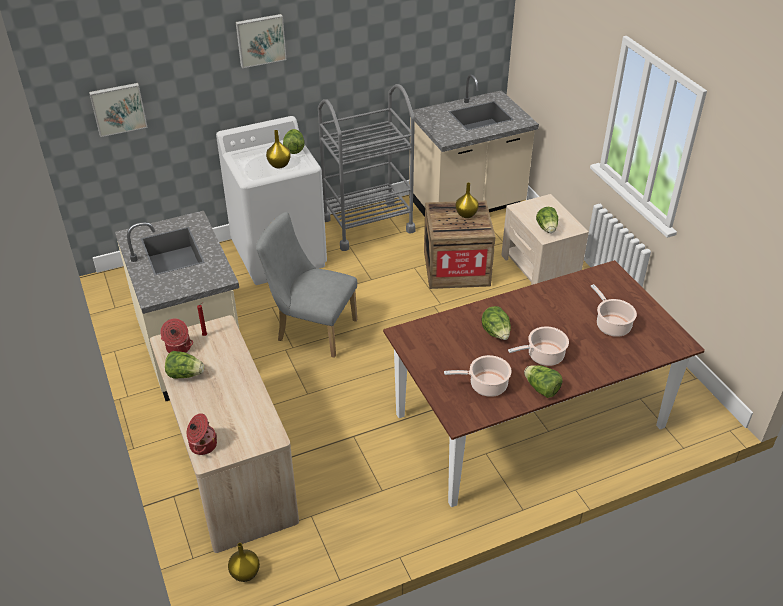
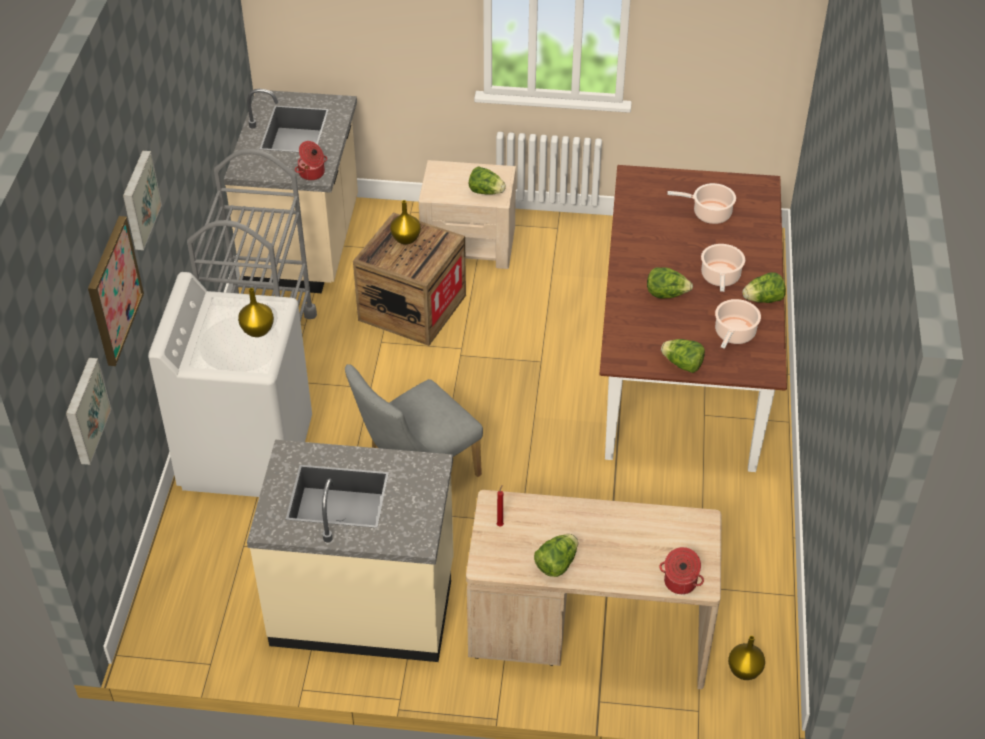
camera: 60 degrees left, 5 degrees up
(178, 348) = (506, 556): cooking pot -> cooking pot (312, 173)
(194, 68) = (113, 290): none -> picture
(294, 149) = (233, 304): lettuce -> lettuce (682, 364)

